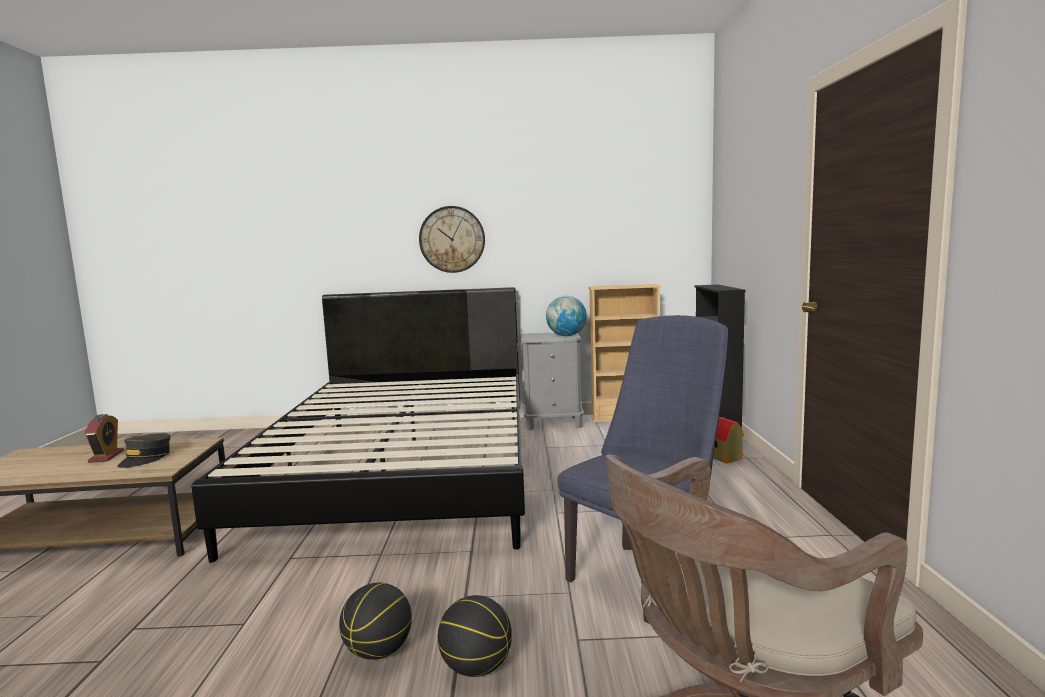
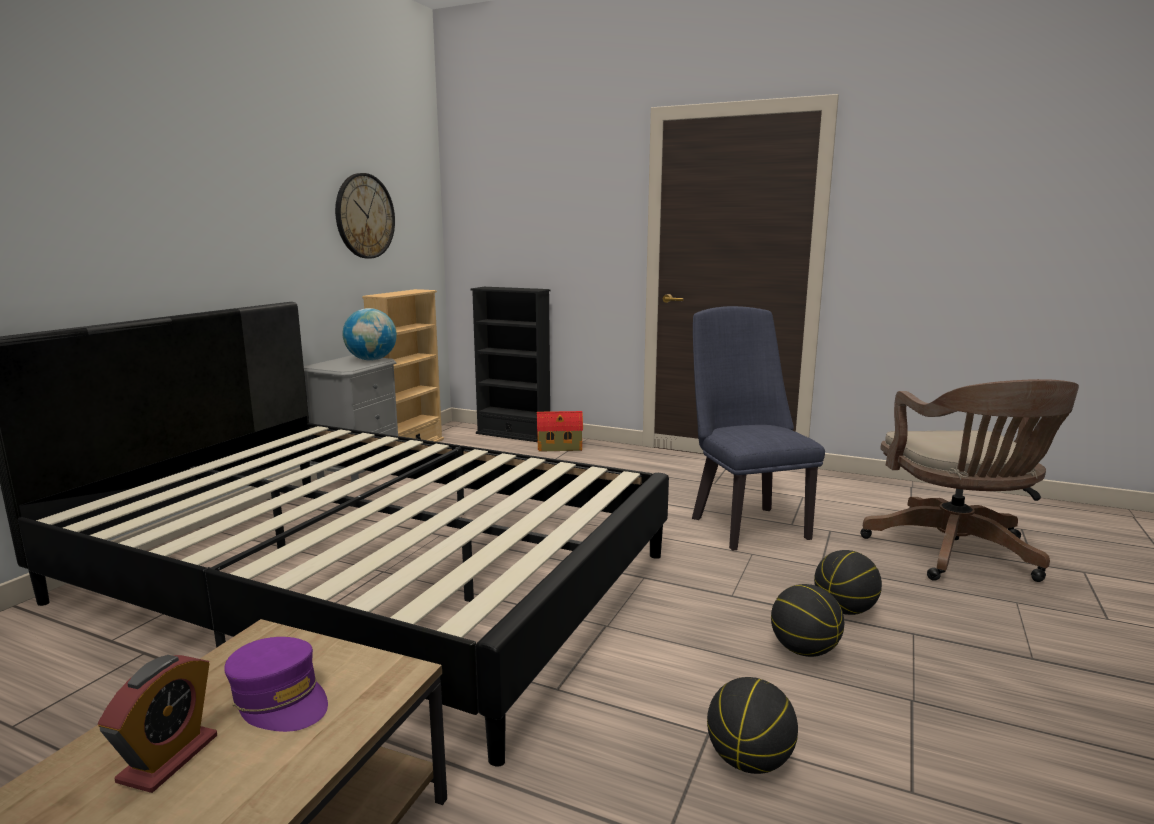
camera: 65 degrees left, 5 degrees up
(106, 456) = (168, 759): alarm clock -> alarm clock turned 90 degrees clockwise
(146, 458) = (280, 699): grey cap -> purple cap
(209, 646) = (748, 761): none -> basketball
(452, 239) = (197, 229): wall clock -> wall clock (364, 216)

